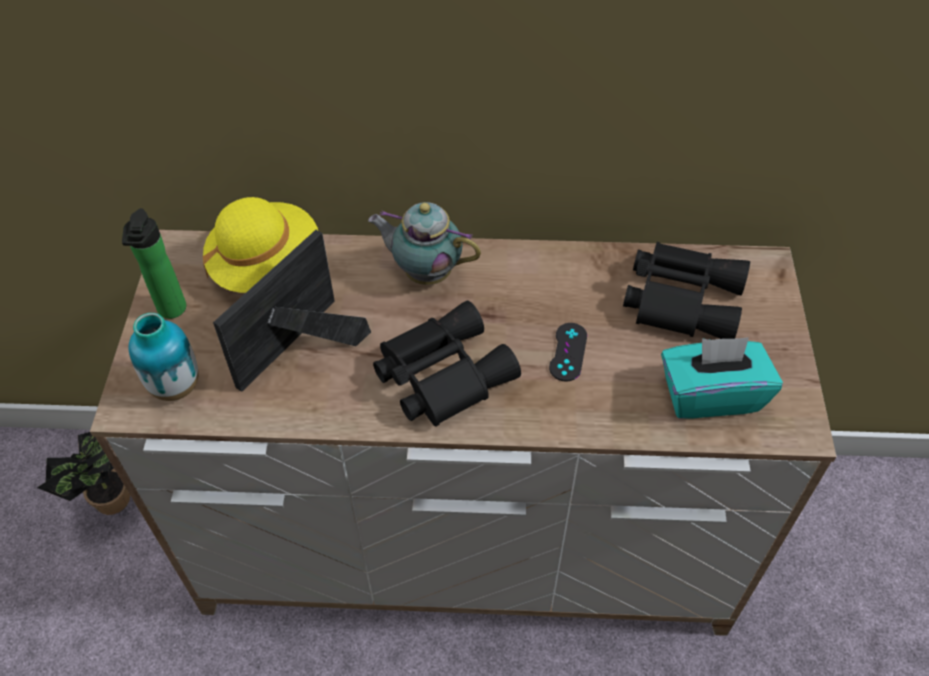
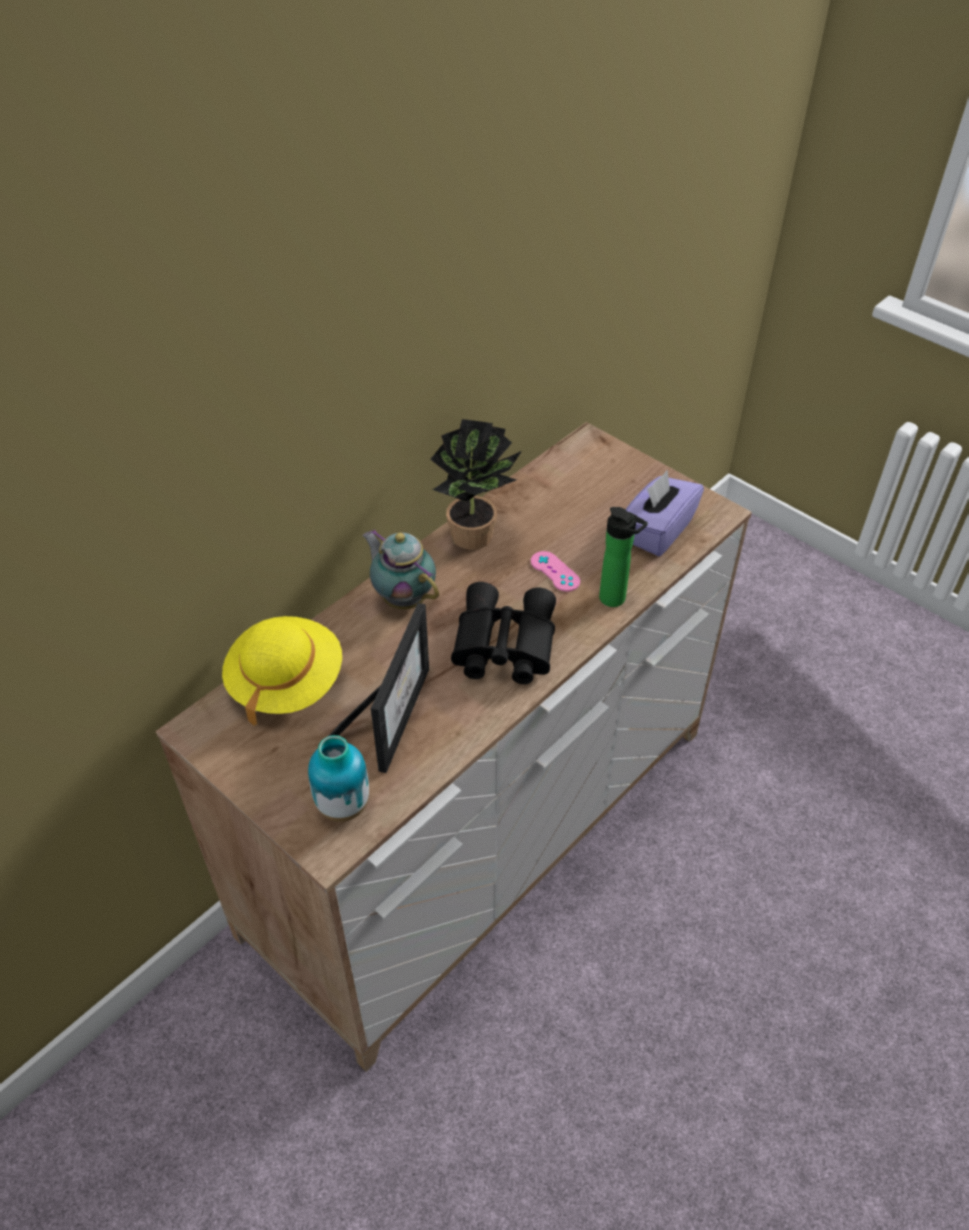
camera: 50 degrees left, 5 degrees down
(111, 504) = (180, 1084): potted plant -> potted plant (476, 539)
(171, 312) = (261, 768): bottle -> bottle (615, 600)
(295, 351) = (392, 713): picture frame -> picture frame turned 150 degrees counterclockwise
(425, 272) = (403, 598): teapot -> teapot turned 75 degrees clockwise
(568, 352) = (555, 571): black game controller -> pink game controller
(681, 297) = (571, 492): black binoculars -> none
(710, 394) = (657, 531): turquoise tissue box -> purple tissue box

